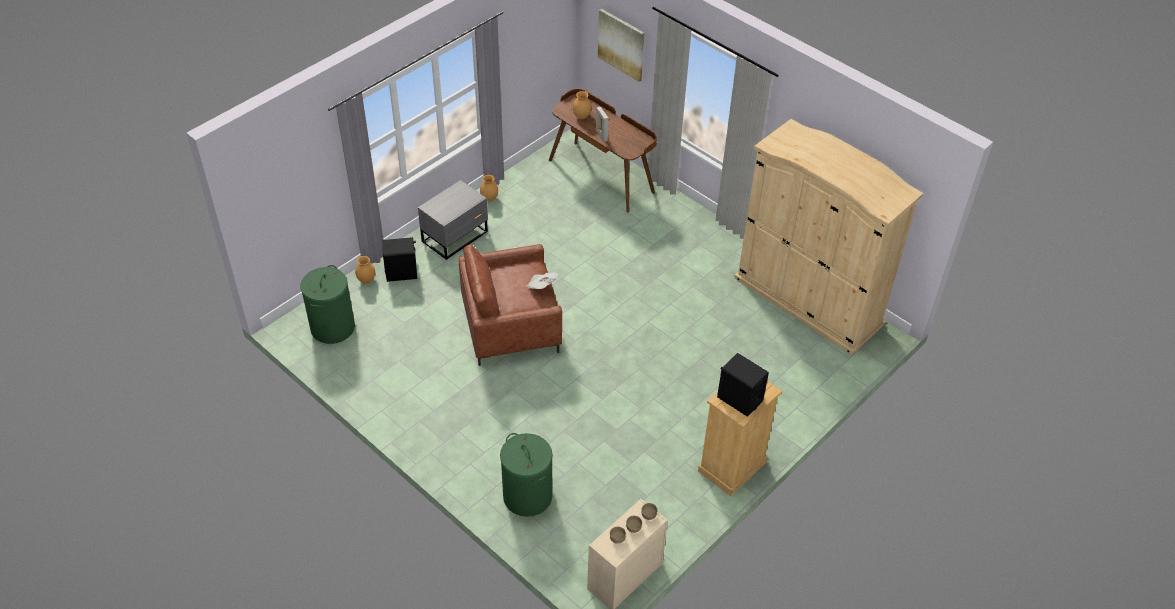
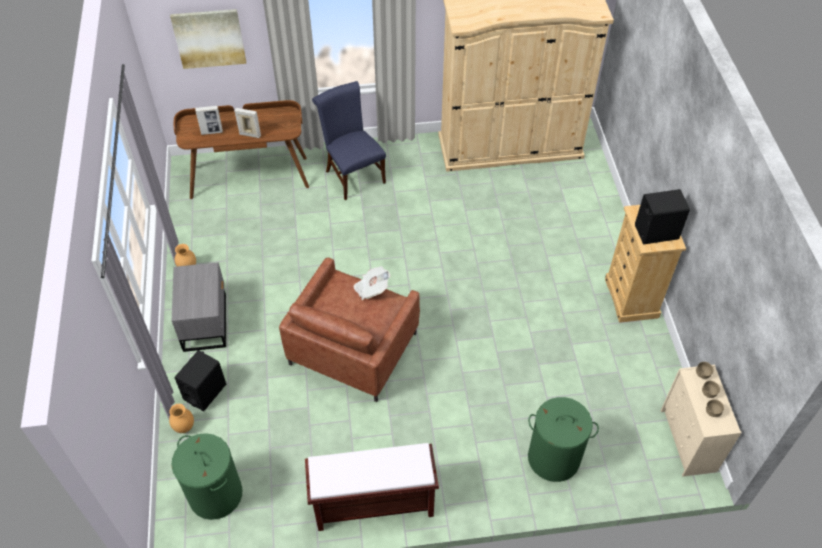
camera: 50 degrees left, 5 degrees up
(396, 413) = (372, 504): none -> brown bench
(582, 116) = (212, 132): brown vase -> picture frame
(668, 228) = (353, 174): none -> blue chair

